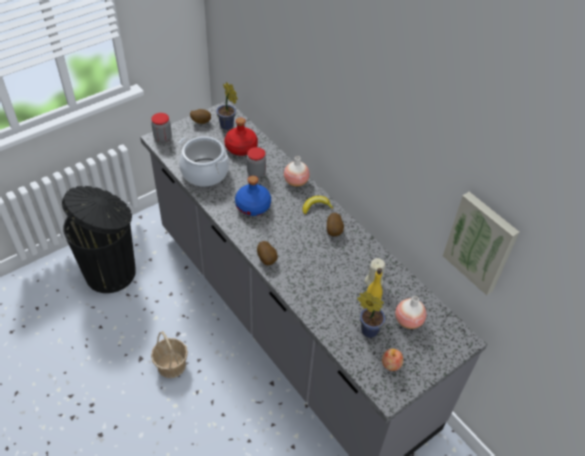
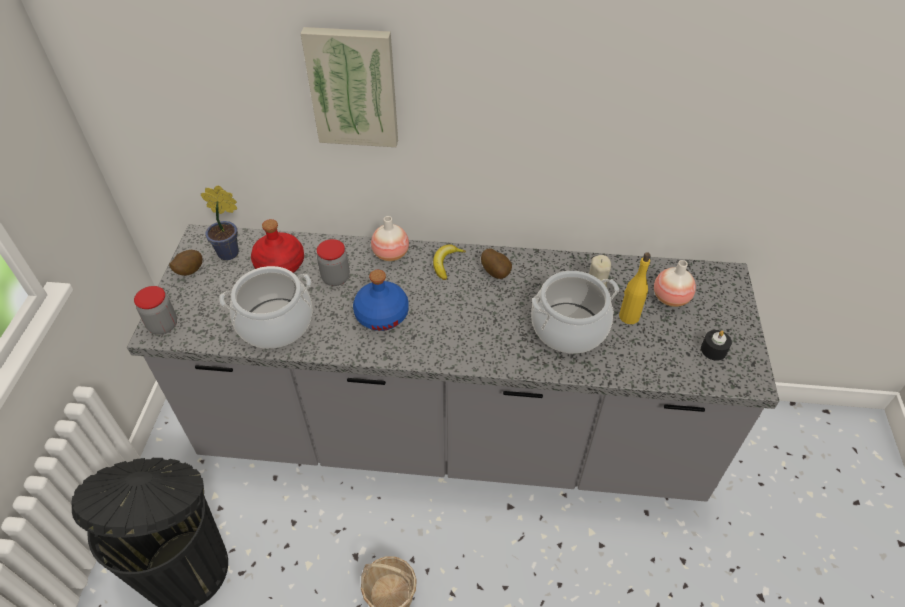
camera: 45 degrees left, 0 degrees up
(267, 259) = (475, 356): potato -> none
(331, 287) = (569, 328): none -> cooking pot
(367, 329) = (653, 338): potted plant -> none
(391, 364) = (713, 350): apple -> black candle
(481, 242) = (719, 149): picture -> picture (353, 87)

